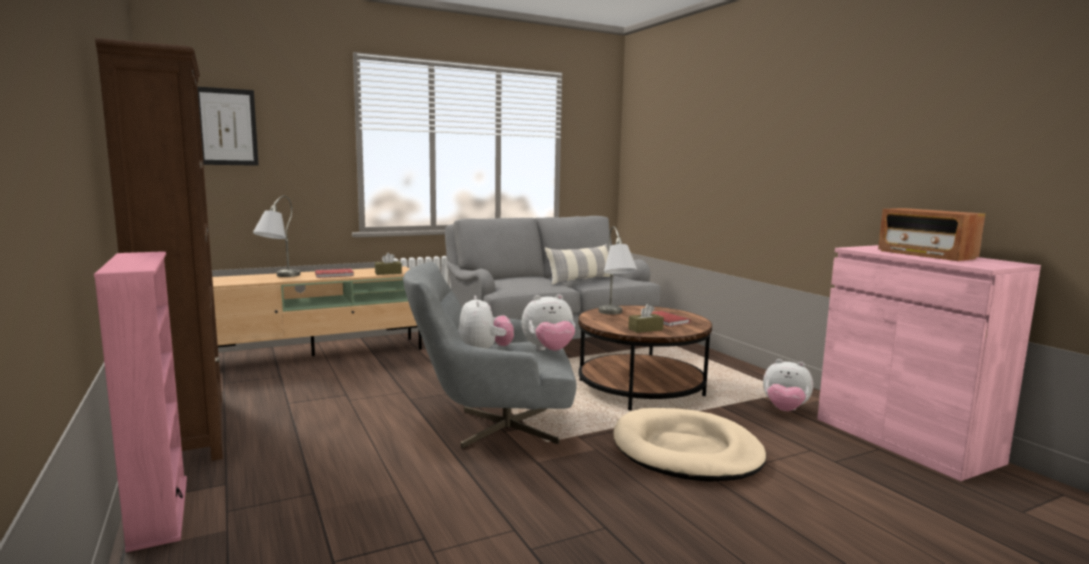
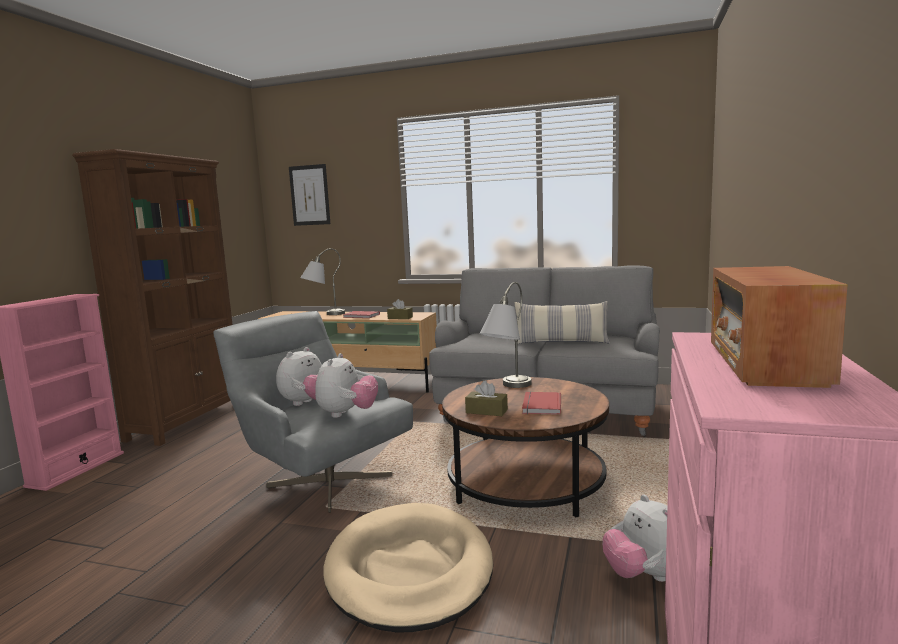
camera: 45 degrees right, 0 degrees up
(549, 351) = (347, 414): plush toy -> plush toy turned 105 degrees counterclockwise

